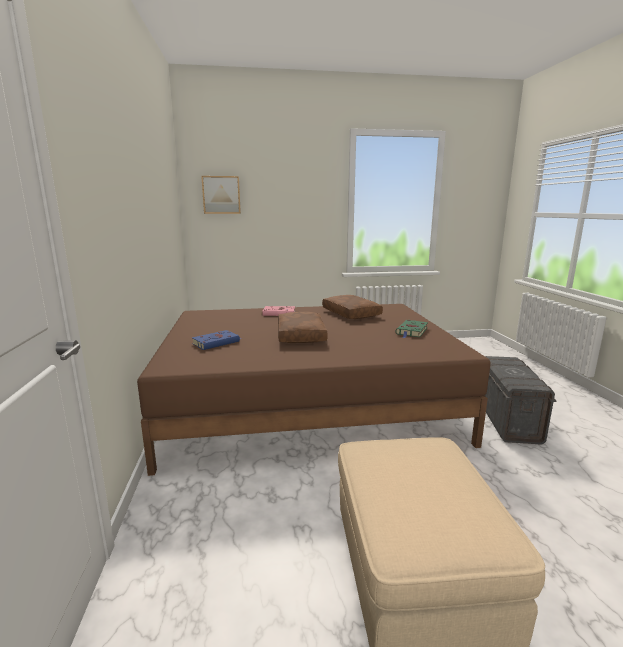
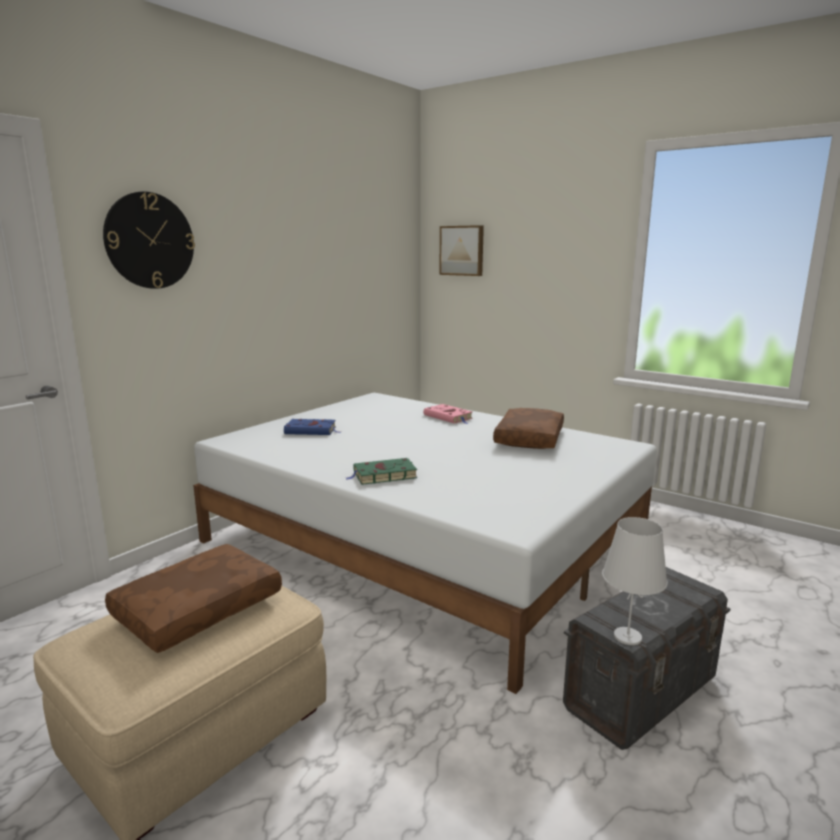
camera: 45 degrees right, 0 degrees up
(94, 165) = (149, 241): none -> wall clock
(299, 335) = (398, 446): brown pillow -> brown pillow (198, 607)
(307, 402) = (422, 541): brown bed -> white bed
(411, 331) = (536, 482): green book -> green book (383, 475)
(538, 386) = (627, 636): none -> white table lamp

